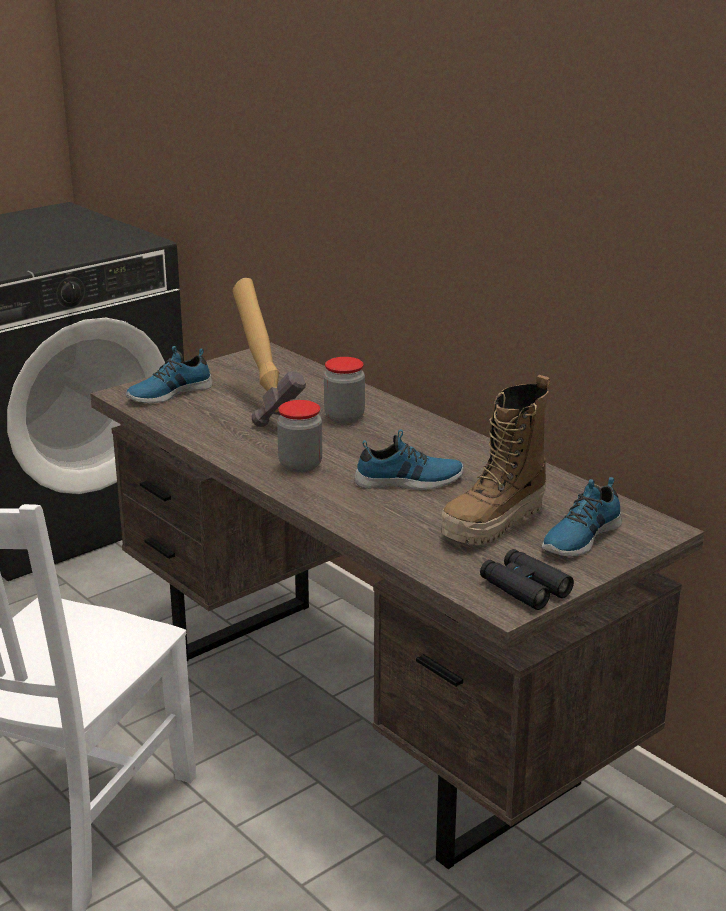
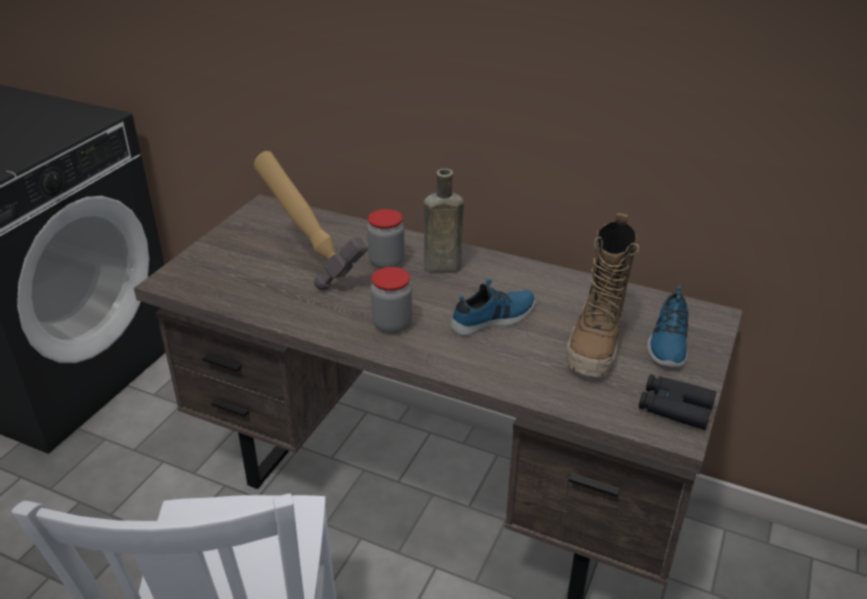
camera: 25 degrees left, 10 degrees up
(169, 393) = (210, 270): shoe -> none
(394, 431) = (439, 267): none -> brown bottle

